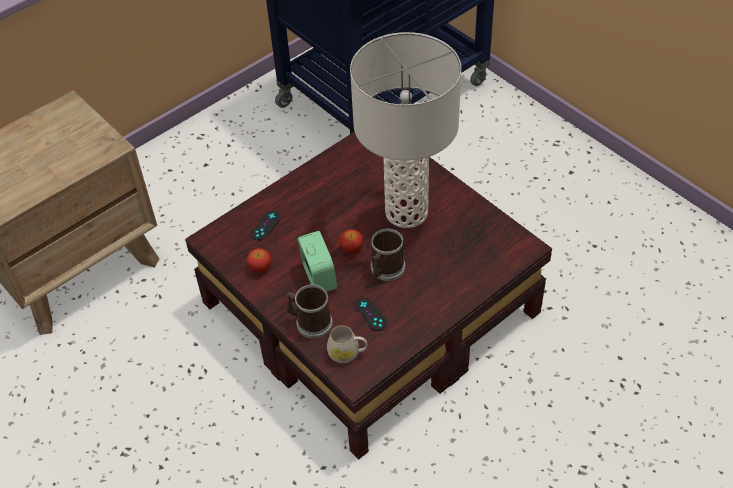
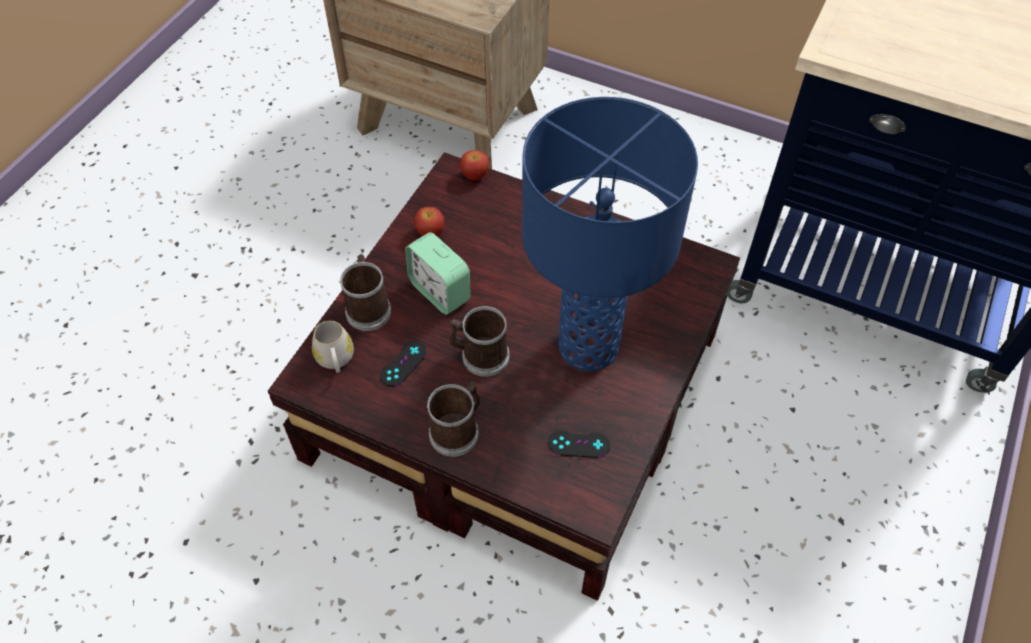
camera: 65 degrees right, 5 degrees up
(265, 225) = (496, 213): black game controller -> black game controller (579, 444)
(319, 277) = (440, 291): alarm clock -> alarm clock turned 90 degrees clockwise
(352, 249) = (498, 309): apple -> apple (475, 175)
(407, 212) = (588, 347): white table lamp -> blue table lamp
(439, 298) = (458, 430): none -> mug

